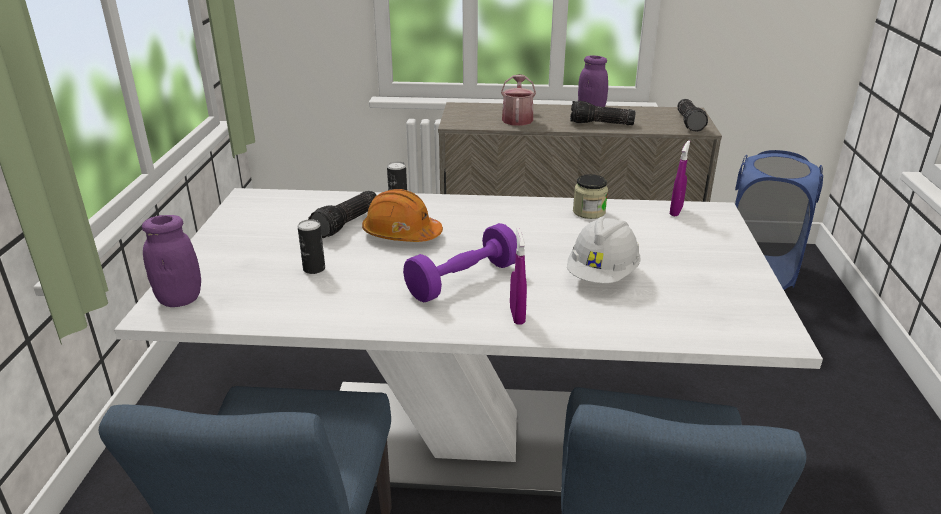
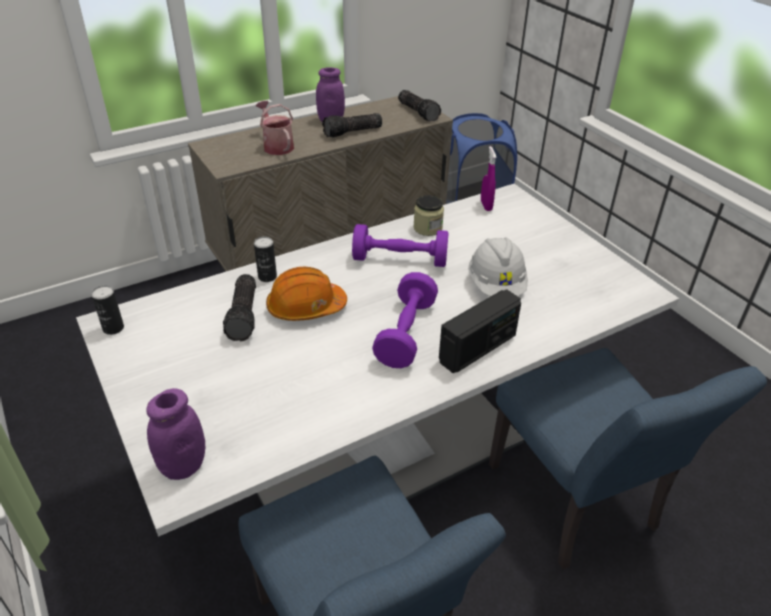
camera: 35 degrees left, 10 degrees up
(314, 269) = (271, 376): can -> can (113, 328)
(517, 316) = (478, 348): purple spray bottle -> radio
(529, 227) = (400, 260): none -> purple dumbbell

